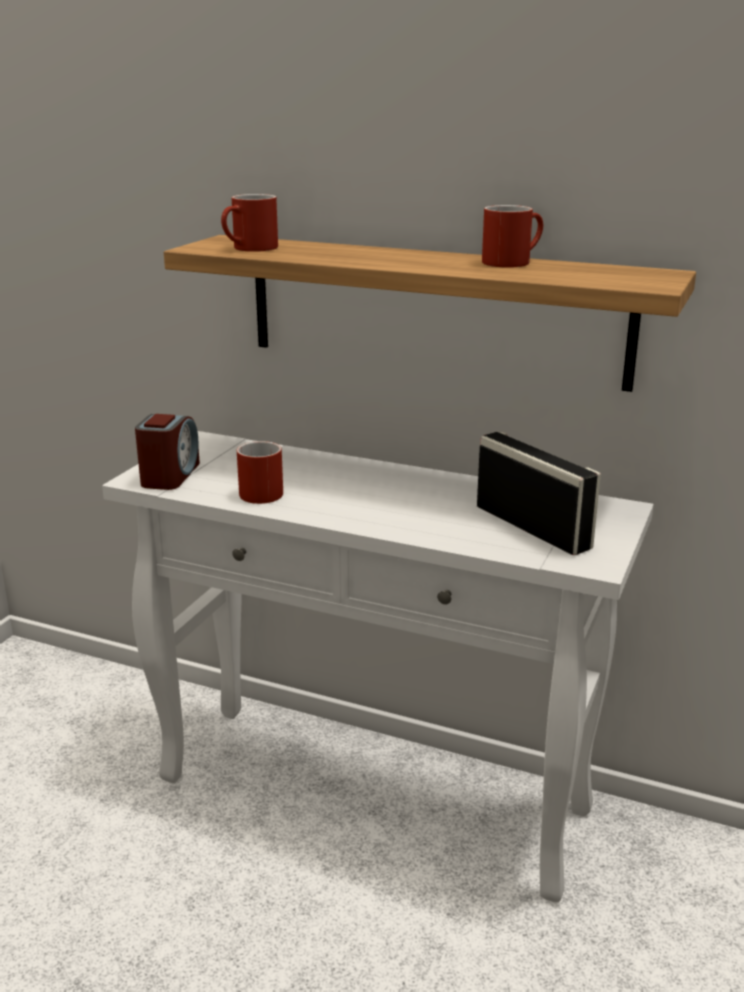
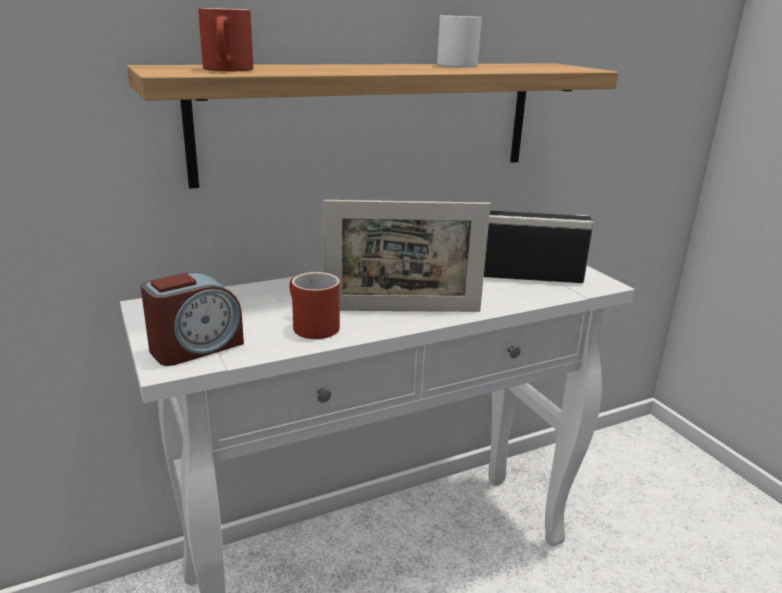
camera: 50 degrees left, 0 degrees up
(170, 475) = (196, 347): alarm clock -> alarm clock turned 90 degrees clockwise
(349, 508) = (402, 310): none -> picture frame
(512, 261) = (456, 65): red mug -> white mug

